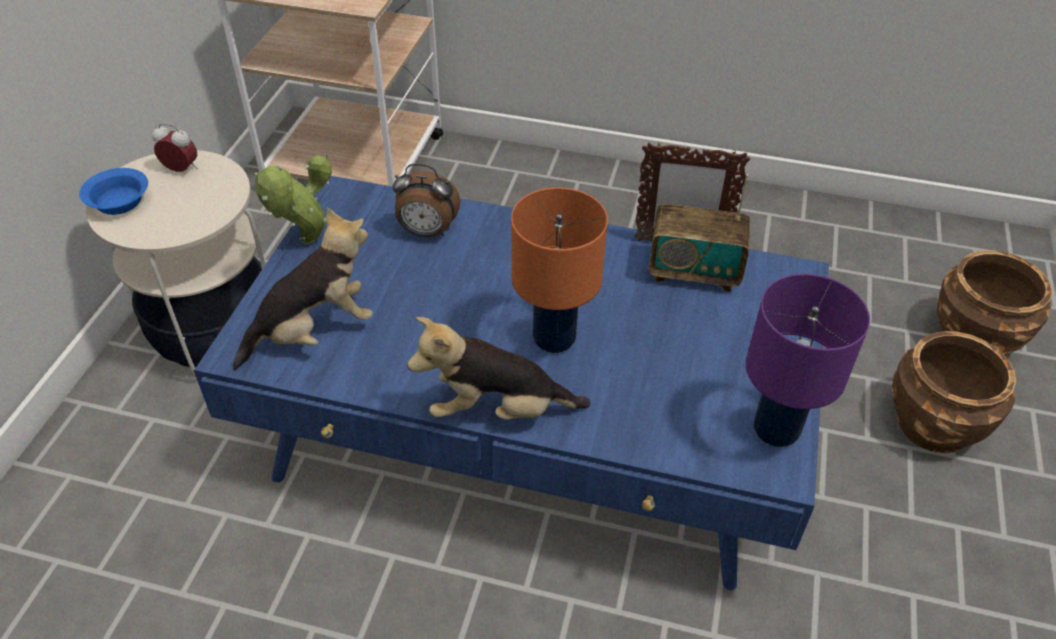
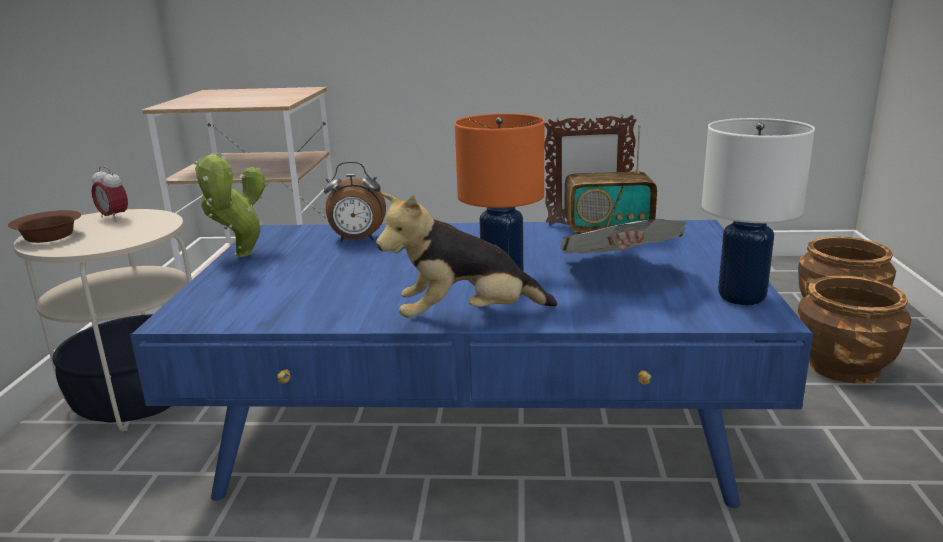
camera: 10 degrees left, 25 degrees down
(120, 201) = (50, 236): blue bowl -> brown bowl
(182, 170) = (114, 218): alarm clock -> alarm clock turned 150 degrees counterclockwise
(314, 331) = (260, 298): plush toy -> none
(674, 354) = (619, 271): none -> newspaper
(773, 429) = (738, 297): purple table lamp -> white table lamp

